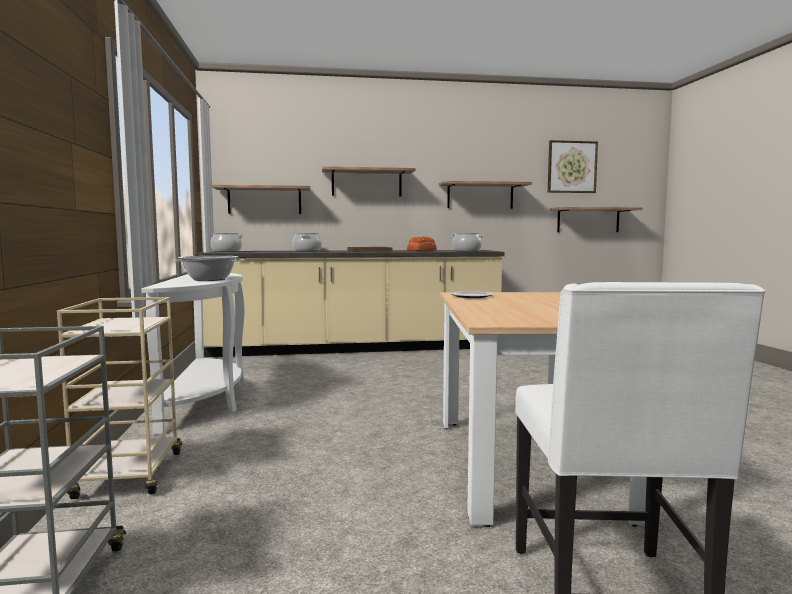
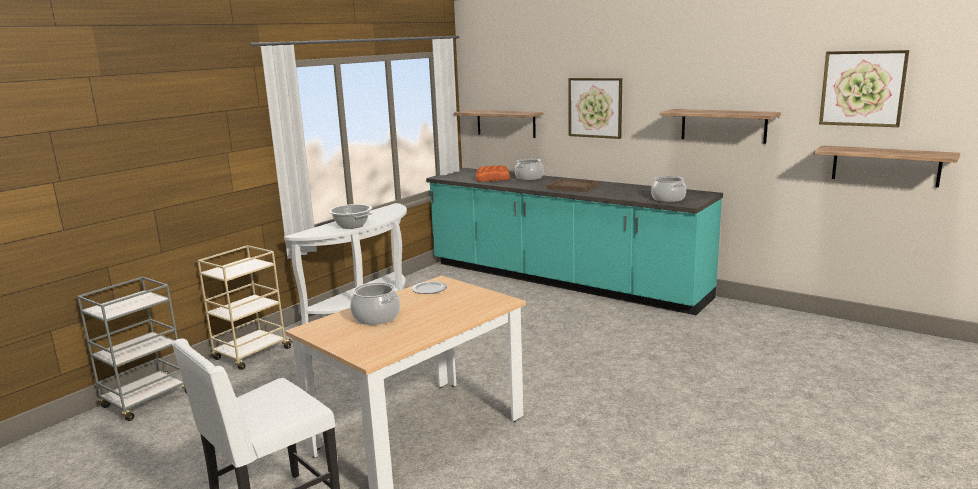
camera: 45 degrees right, 10 degrees up
(226, 251) = (464, 173): cooking pot -> cooking pot (376, 317)
(354, 348) = (562, 281): beige counter -> turquoise counter
(366, 183) = (595, 107): shelf -> picture
(422, 250) = (629, 191): bread -> bread (493, 179)

